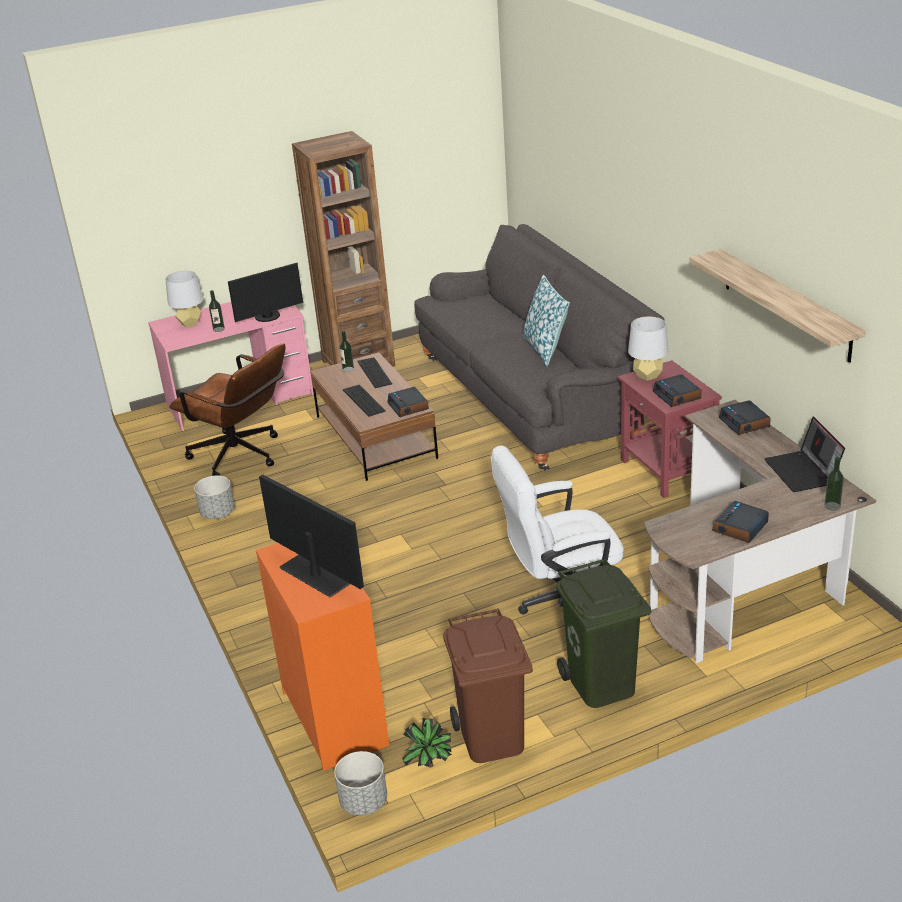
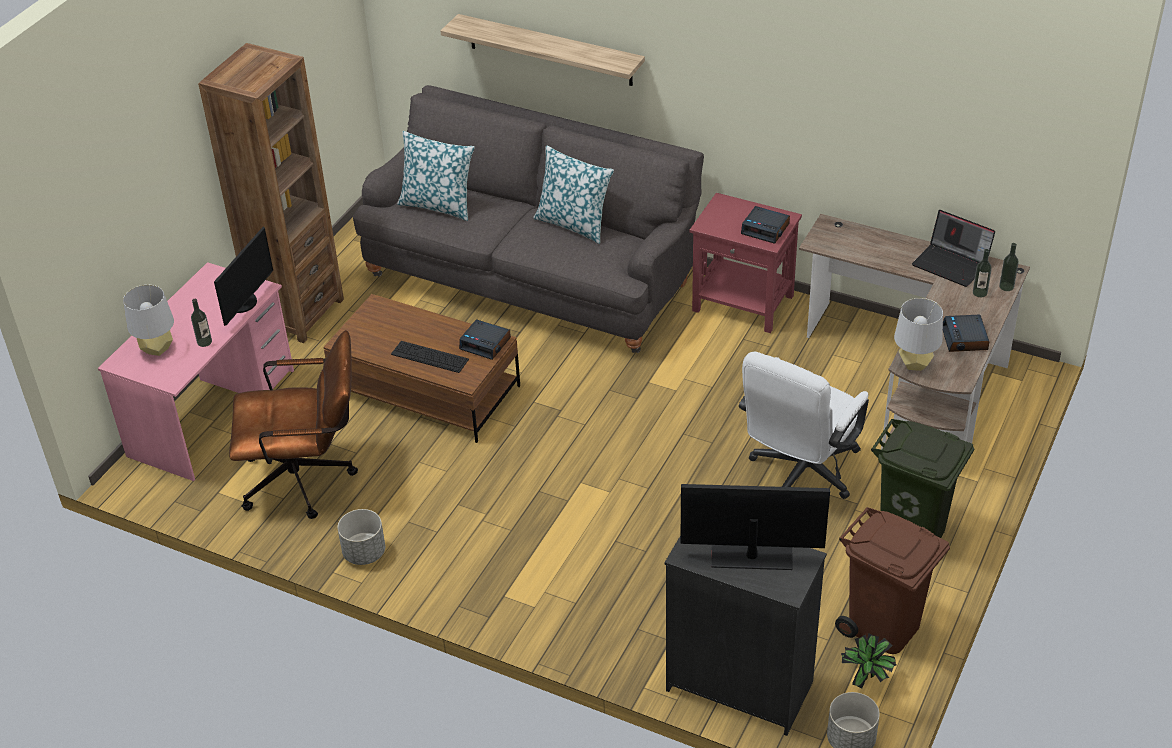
camera: 40 degrees left, 10 degrees up
(335, 718) = (740, 685): orange dresser -> black dresser
(348, 369) = (364, 327): bottle -> bottle (980, 292)
(374, 372) = (399, 320): keyboard -> none
(470, 308) = (438, 205): none -> pillow
(647, 376) = (716, 218): grey table lamp -> grey table lamp (914, 364)
(745, 423) = (856, 235): alarm clock -> none
(786, 304) = (894, 114): shelf -> shelf (550, 50)

